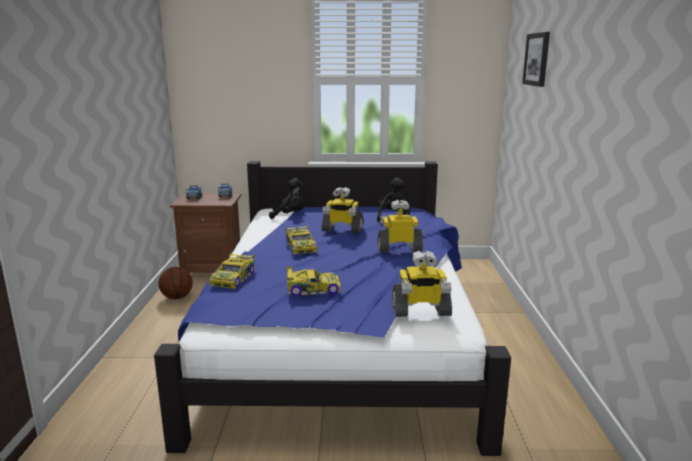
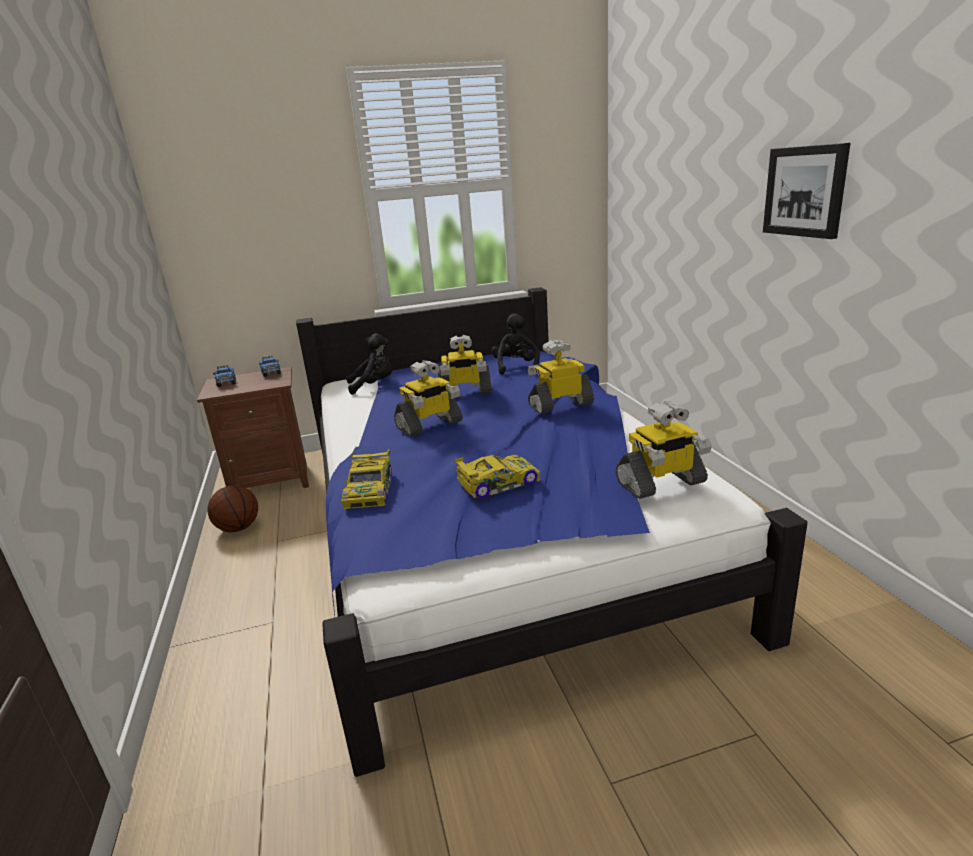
camera: 15 degrees left, 5 degrees up
(300, 246) = (429, 425): toy car -> toy robot
(537, 59) = (673, 137): picture -> picture (805, 191)

